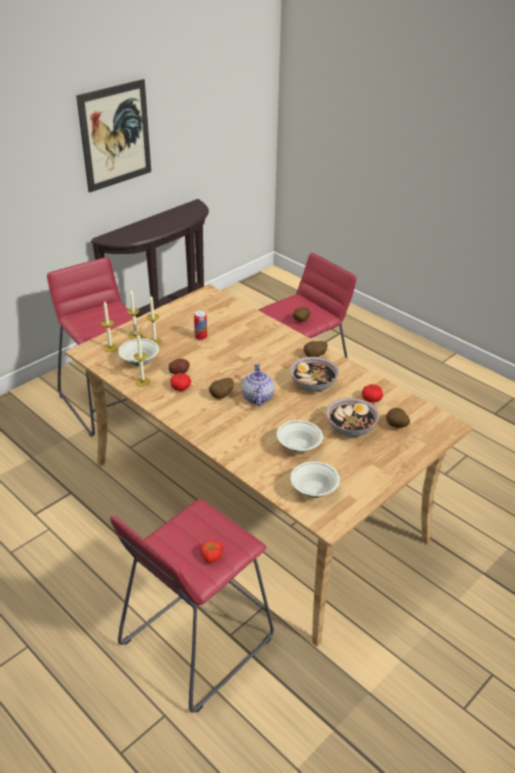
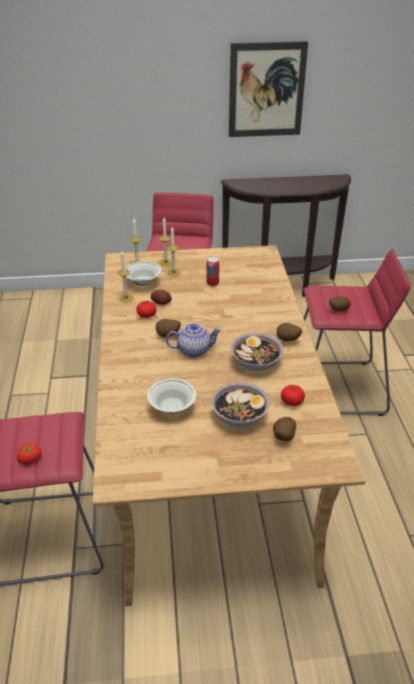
camera: 40 degrees right, 0 degrees up
(257, 397) = (194, 350): teapot -> teapot turned 45 degrees clockwise
(314, 491) = (136, 451): white bowl -> none

